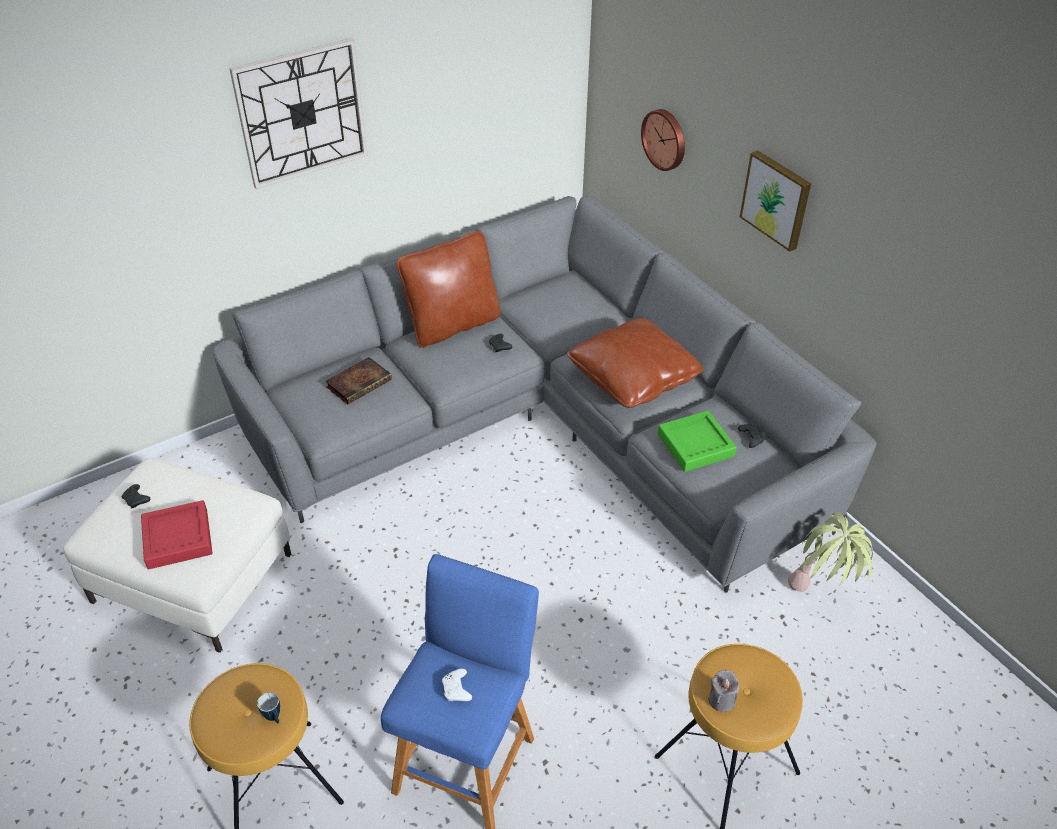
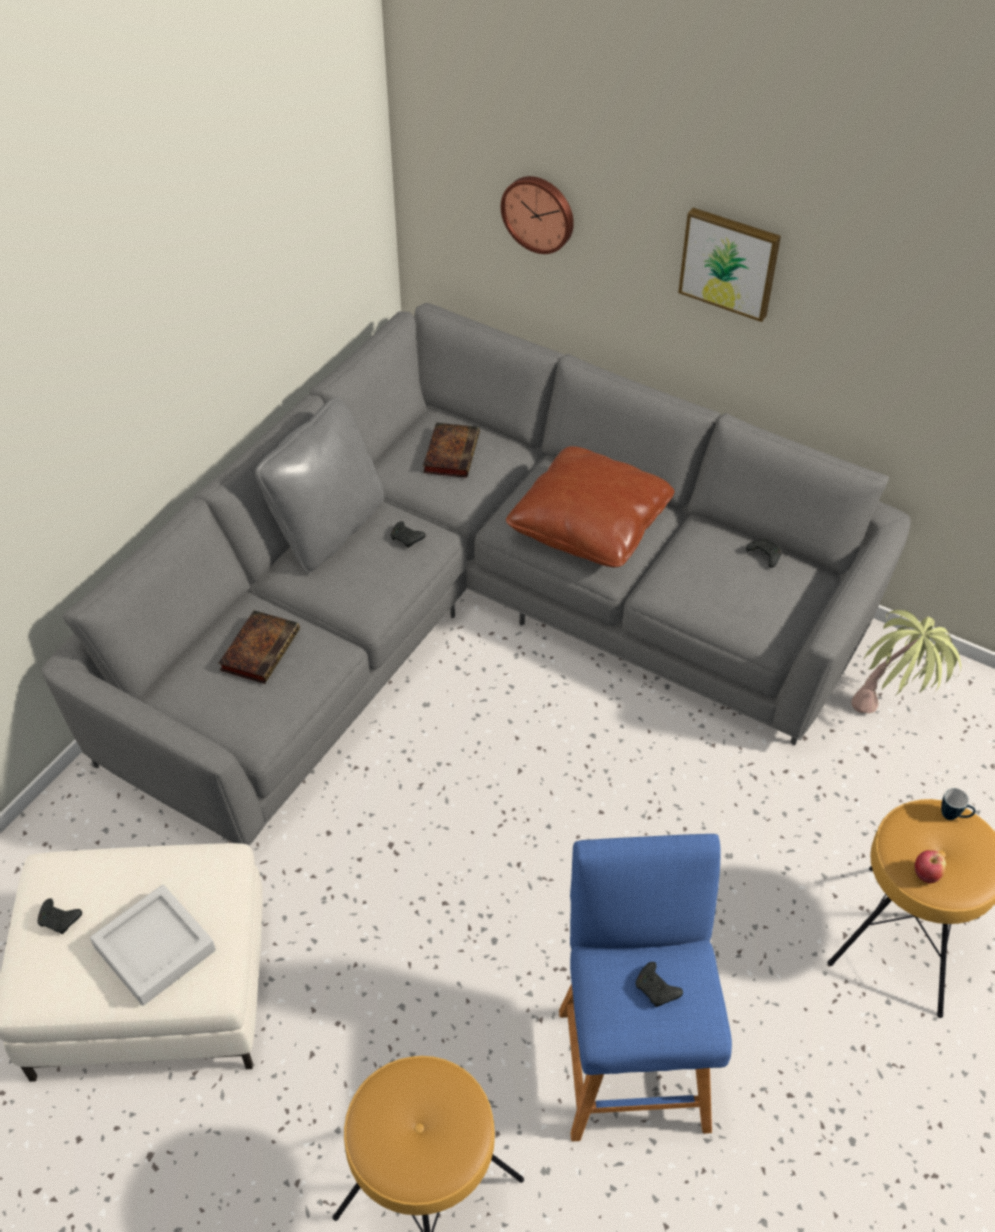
camera: 25 degrees left, 5 degrees up
(178, 539) = (155, 948): red tray -> grey tray
(274, 718) = (460, 1120): mug -> mug (953, 816)
(302, 113) = (96, 312): wall clock -> none
(452, 325) = (328, 529): brown pillow -> grey pillow
(457, 690) = (657, 990): white game controller -> black game controller
(566, 302) = (451, 452): none -> book
(695, 445) = (711, 586): green tray -> none
(721, 700) = (926, 875): grey candle -> apple

